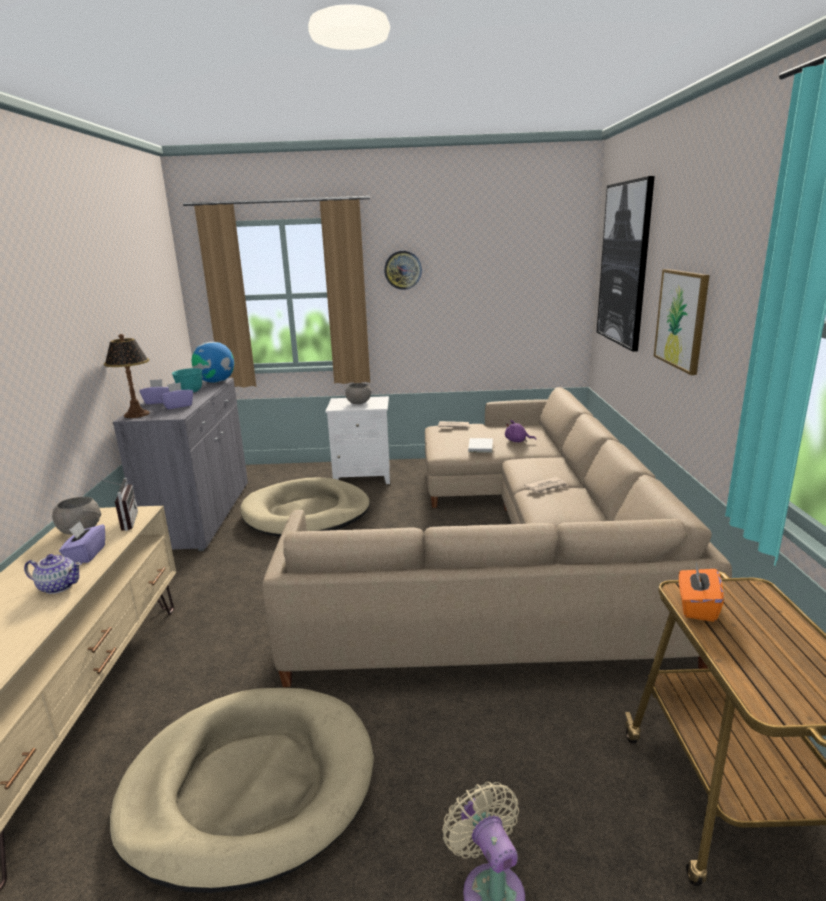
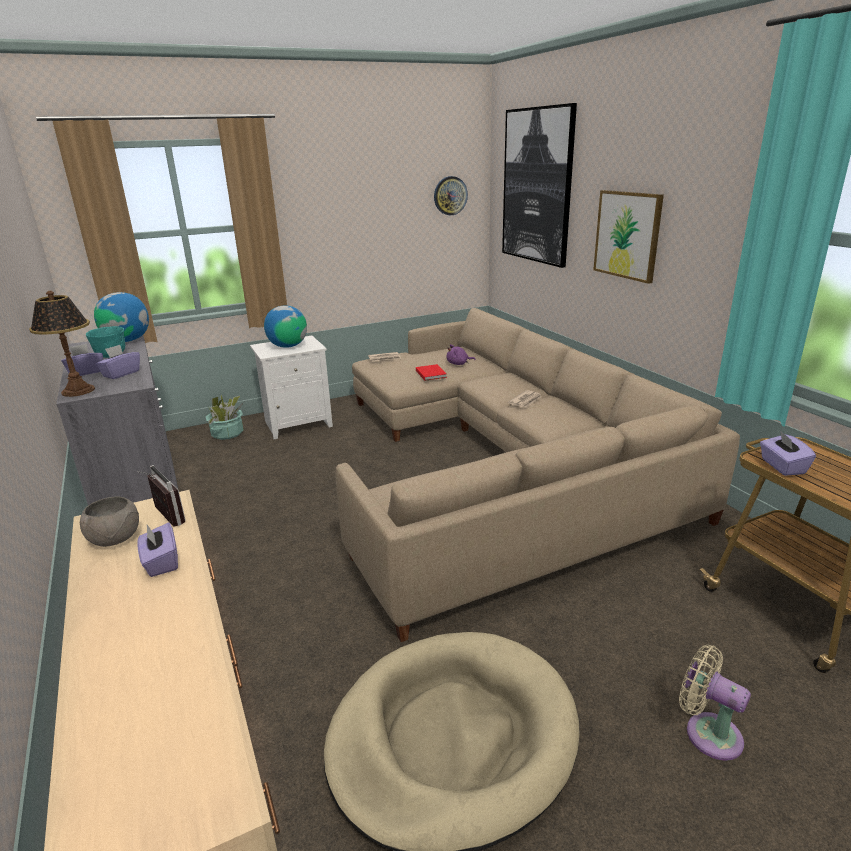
camera: 25 degrees left, 5 degrees up
(58, 586) = (172, 604): teapot -> none
(302, 474) = (227, 433): none -> potted plant
(306, 513) = (269, 472): beige dog bed -> none
(358, 403) = (288, 346): grey bowl -> globe
(403, 270) = (311, 197): wall clock -> wall clock (450, 195)
(481, 446) = (431, 373): white book -> red book
(696, 607) = (782, 466): orange tissue box -> purple tissue box

